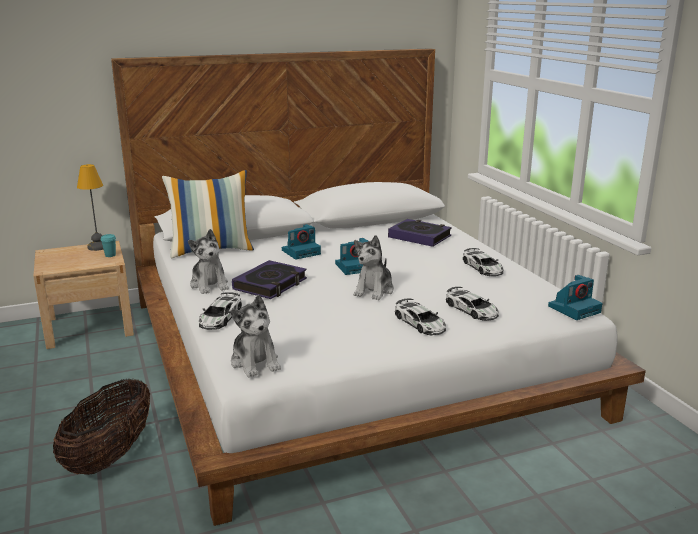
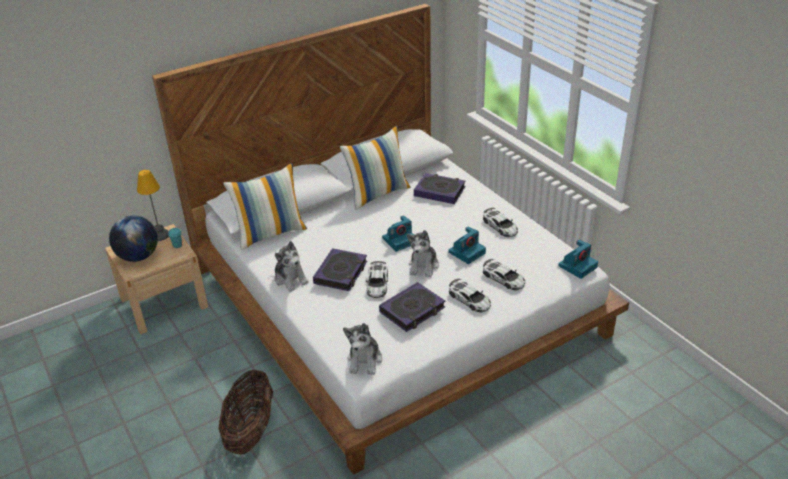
camera: 10 degrees left, 15 degrees up
(63, 259) = (138, 256): none -> globe
(220, 317) = (317, 317): toy car -> toy car (377, 283)
(255, 362) = (365, 360): plush toy -> plush toy turned 45 degrees clockwise
(301, 252) = (348, 225): camera -> camera (467, 252)
(340, 323) = (412, 310): none -> book
(348, 233) = (378, 193): none -> pillow

